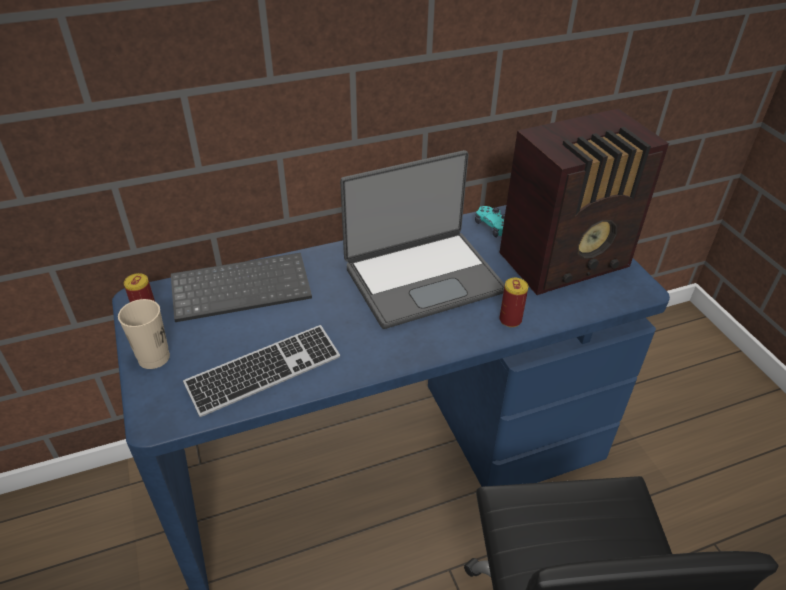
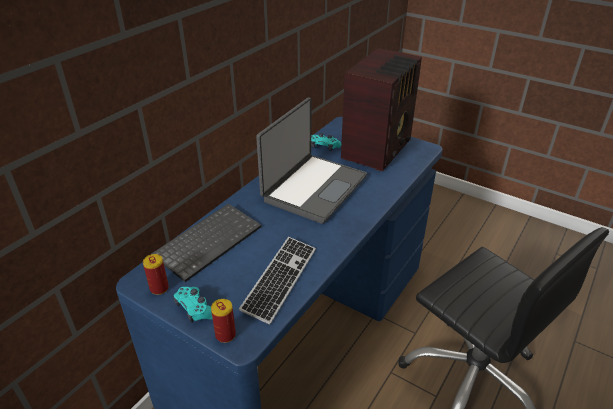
camera: 35 degrees left, 5 degrees down
(154, 358) = (196, 309): beige cup -> turquoise game controller
(510, 320) = (382, 189): can -> can (225, 335)

